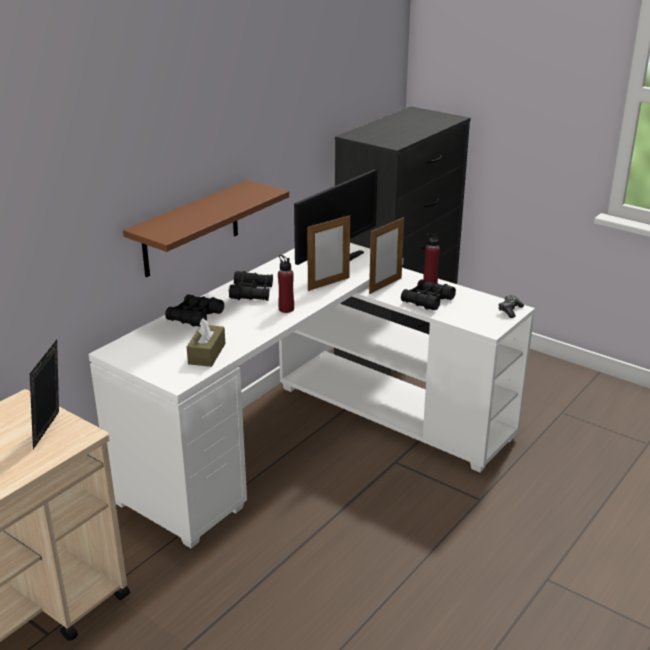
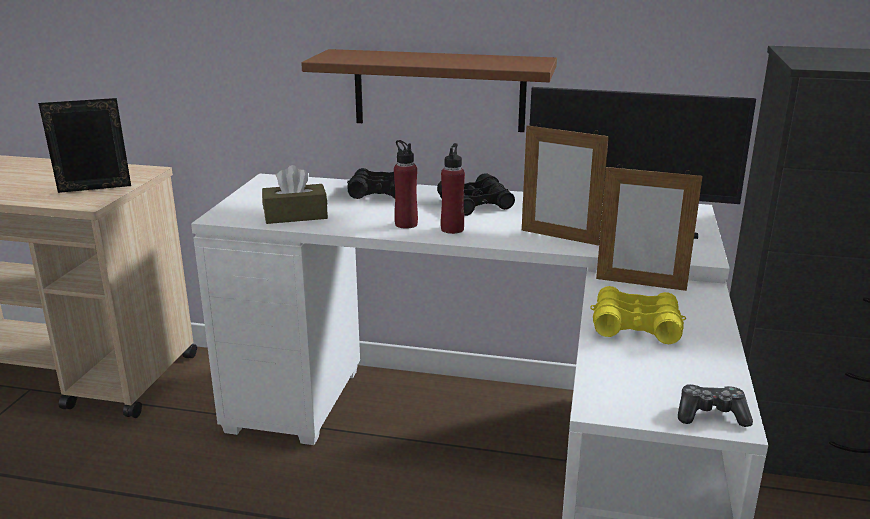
camera: 65 degrees right, 5 degrees down
(427, 301) = (635, 326): black binoculars -> yellow binoculars
(430, 281) = (710, 315): red bottle -> red bottle (406, 224)

